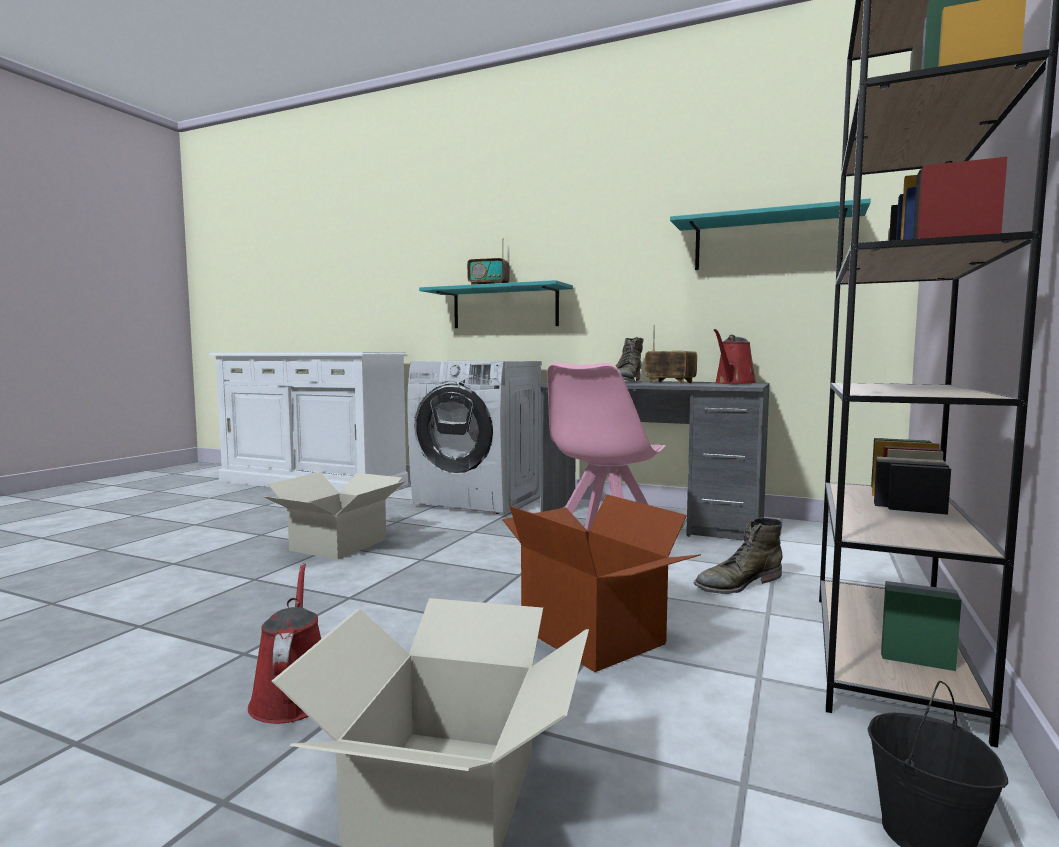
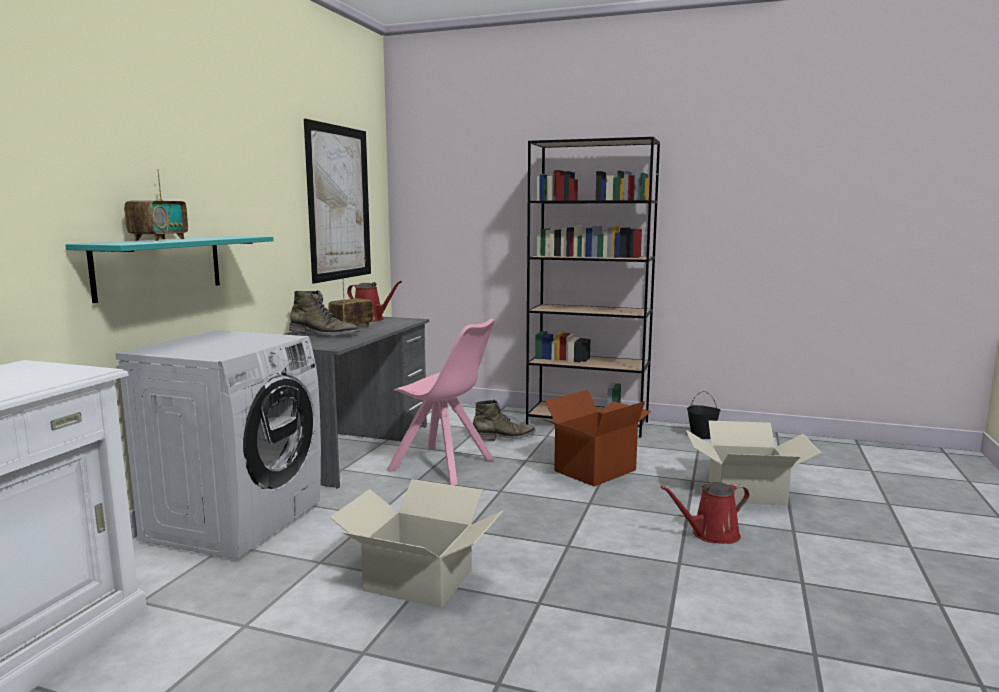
camera: 95 degrees left, 5 degrees up
(737, 583) = (504, 437): green boot -> green boot turned 75 degrees counterclockwise
(766, 242) = (339, 203): turquoise shelf -> picture

